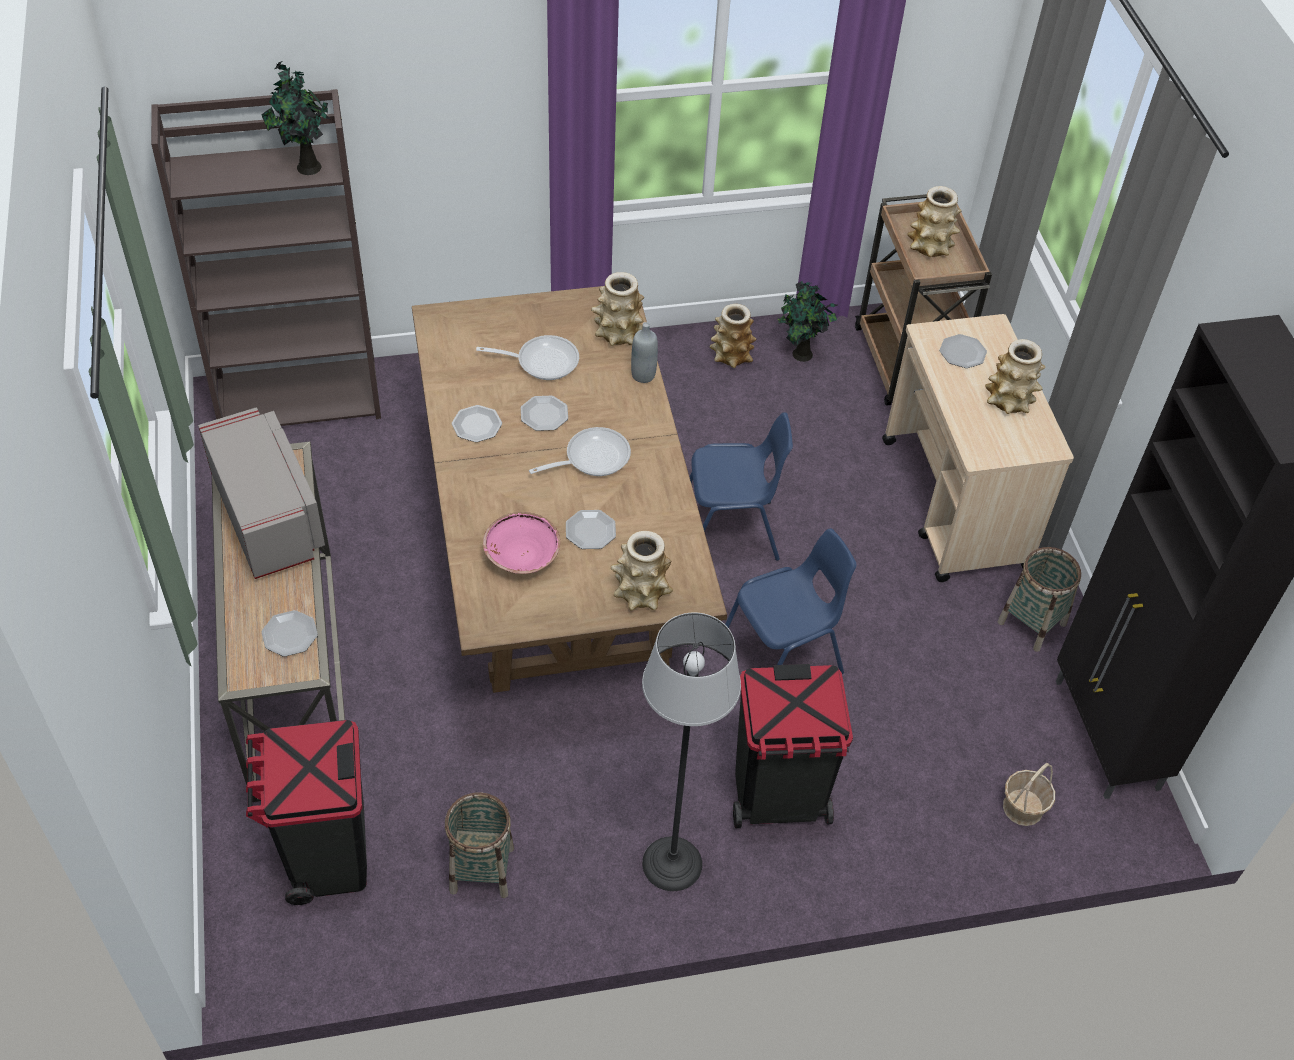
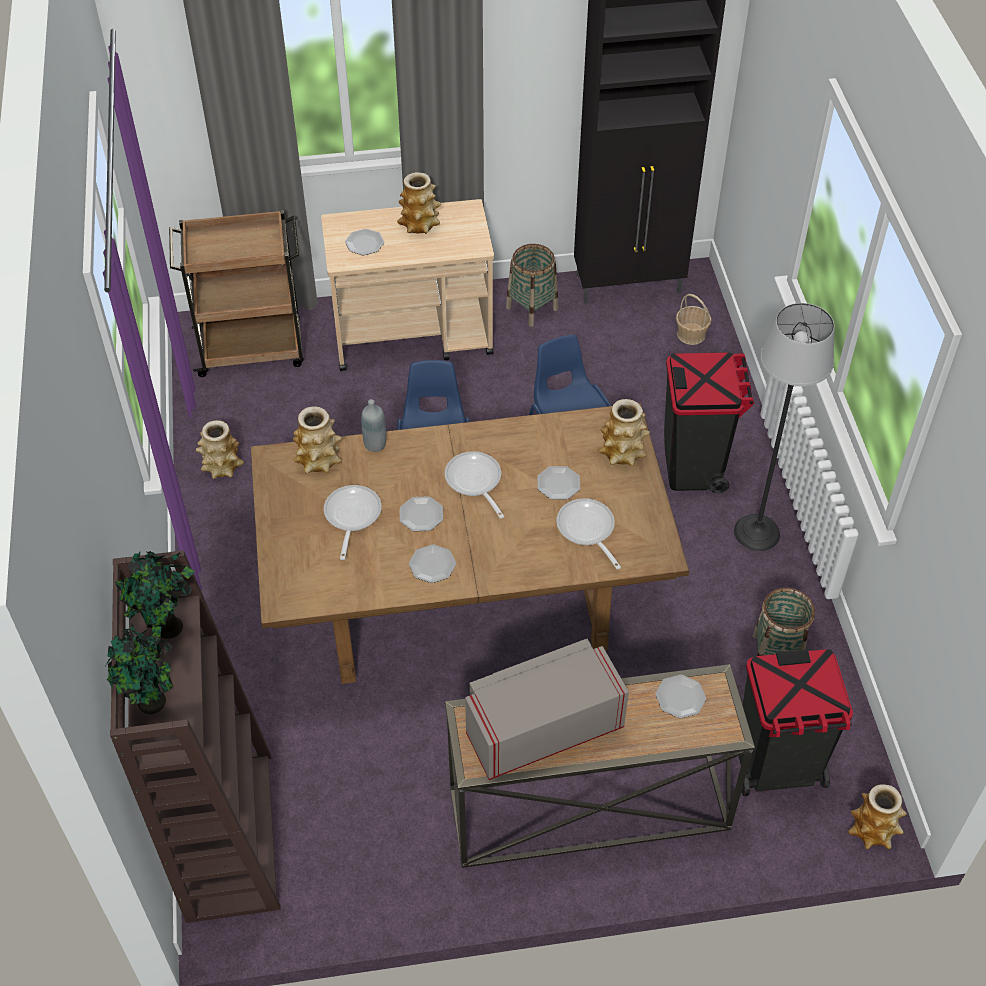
camera: 85 degrees left, 0 degrees up
(522, 556) = (587, 530): pink bowl -> frying pan
(801, 355) = (230, 417): potted plant -> potted plant (153, 703)
(930, 246) = (235, 246): vase -> vase (873, 830)

